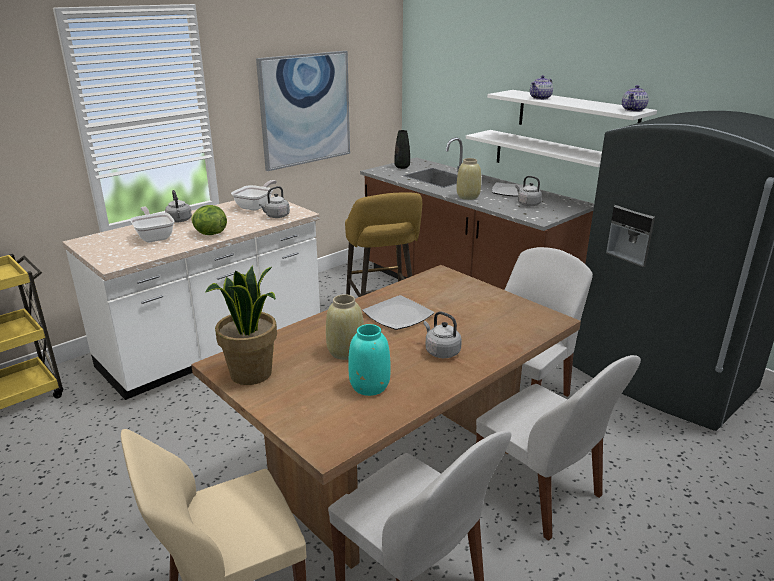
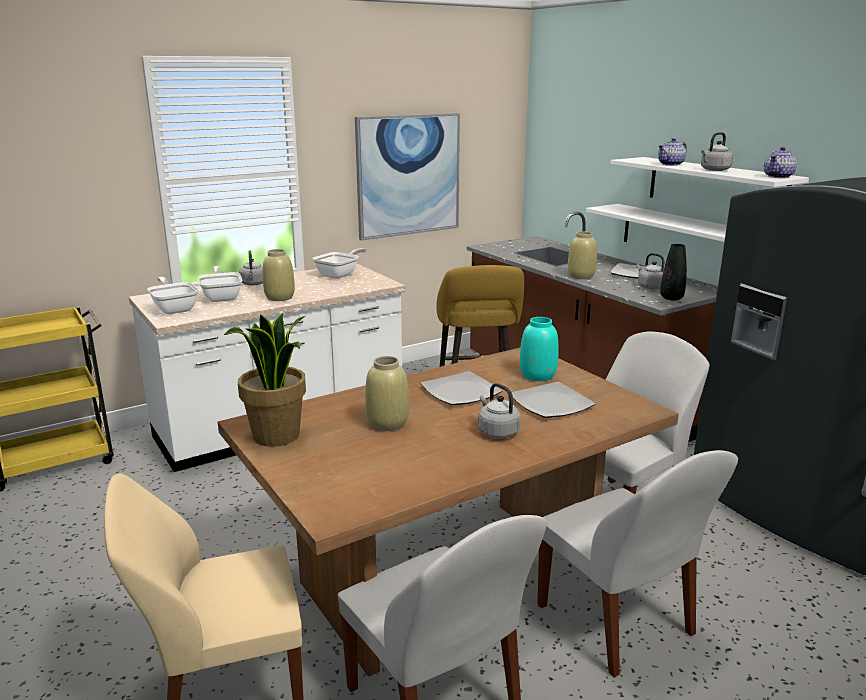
camera: 10 degrees right, 5 degrees down
(113, 252) = (174, 309): none -> frying pan
(209, 234) = (280, 298): lettuce -> beige vase
(276, 216) = (357, 285): grey kettle -> grey kettle (714, 170)
(370, 386) = (402, 459): turquoise vase -> turquoise vase (538, 375)
(402, 167) = (516, 244): black vase -> black vase (671, 298)
(478, 320) = (552, 404): none -> plate

